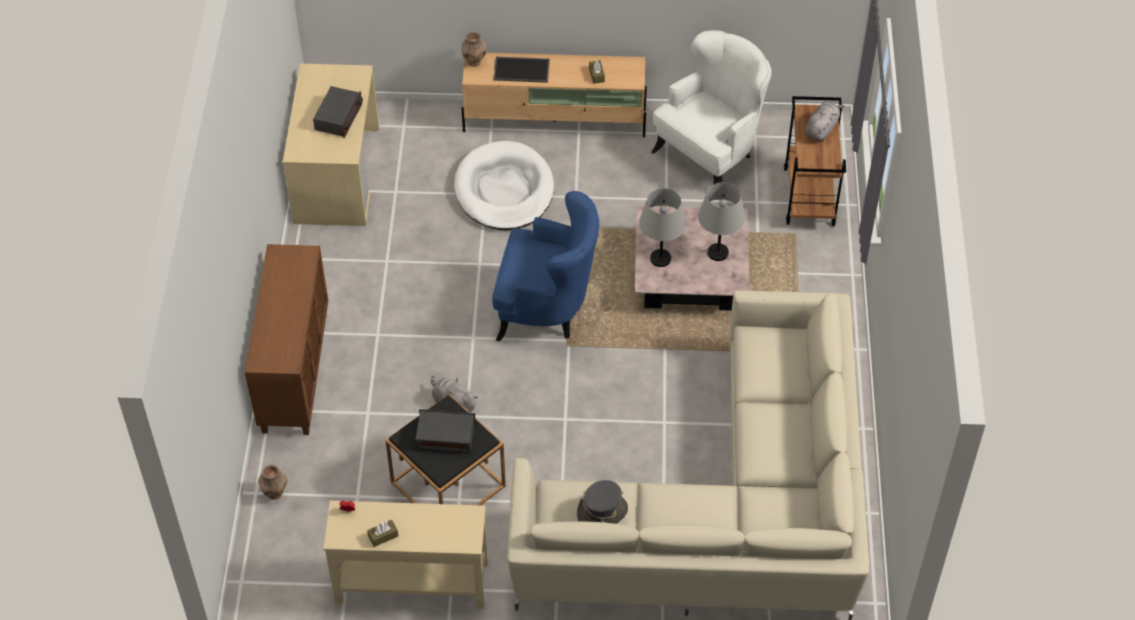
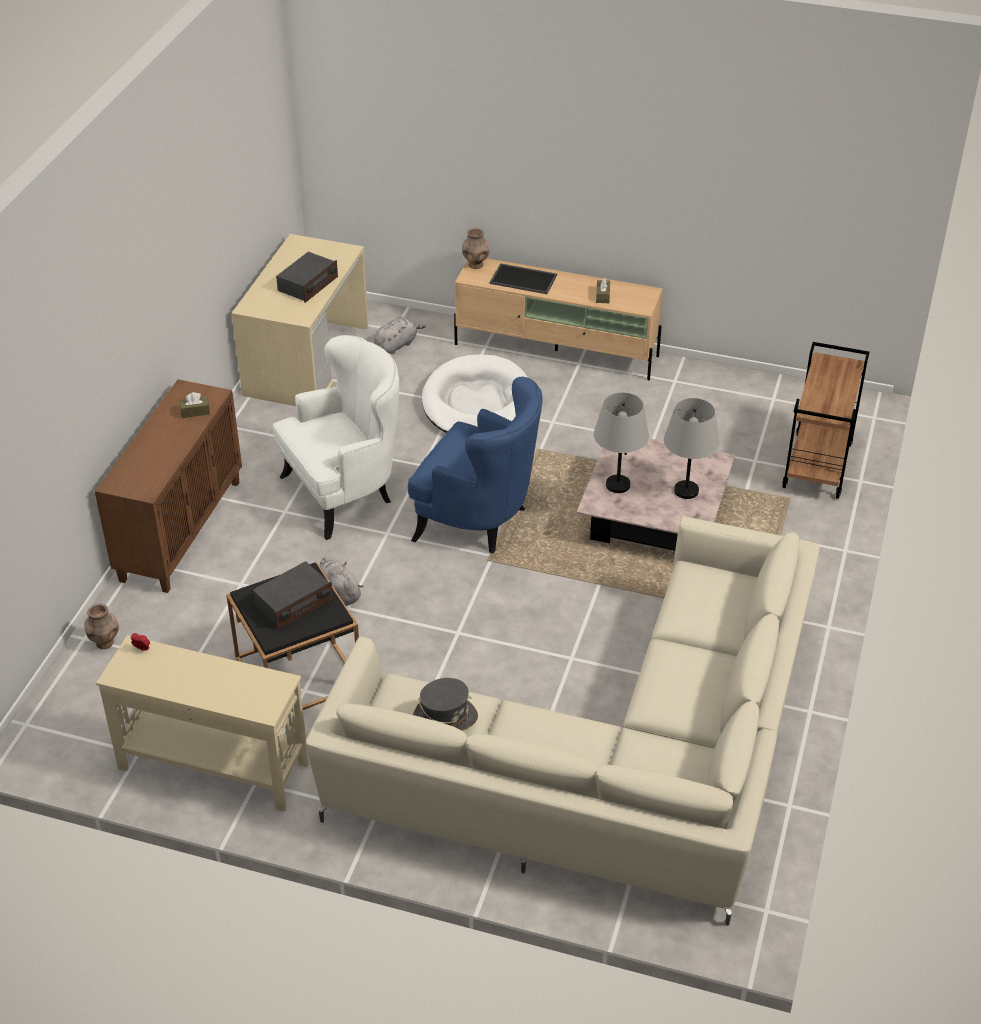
camera: 15 degrees right, 10 degrees down
(383, 536) = (169, 684): brown tissue box -> brown tissue box (195, 412)
(445, 436) = (293, 603): radio -> radio turned 120 degrees clockwise
(710, 155) = (716, 408): white armchair -> white armchair (345, 492)
(821, 129) = (838, 379): grey plush toy -> grey plush toy (397, 345)

